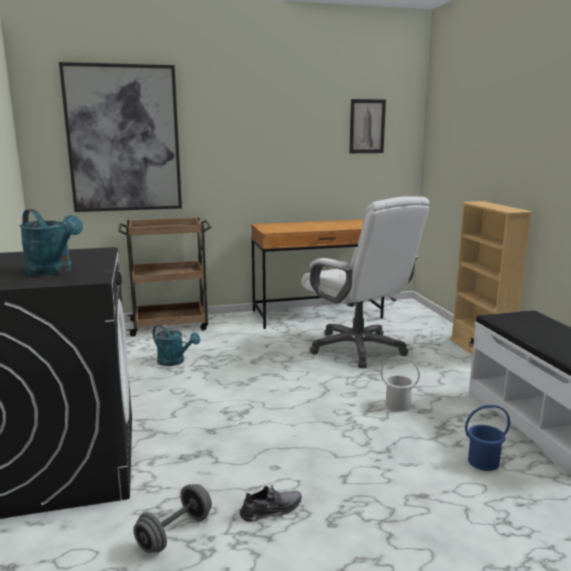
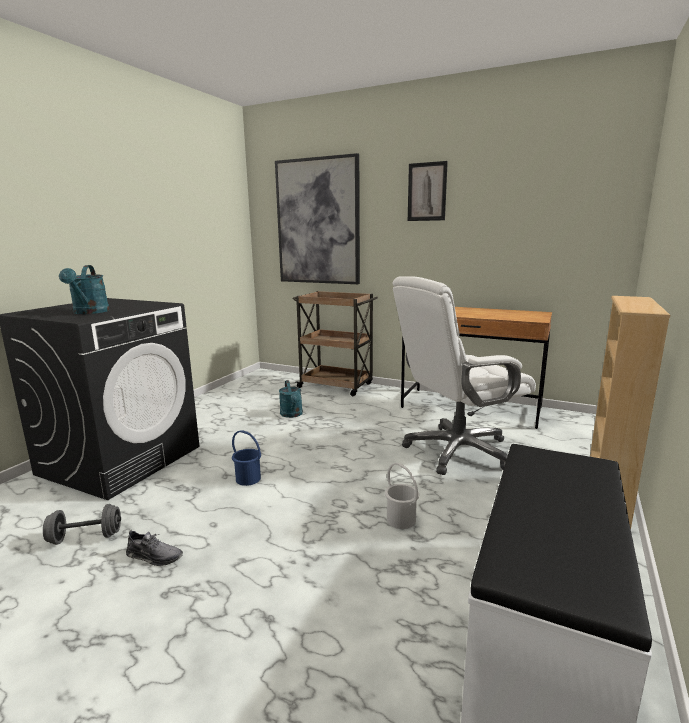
camera: 40 degrees right, 0 degrees up
(358, 349) = (457, 451): white office chair -> white office chair turned 60 degrees clockwise
(367, 126) = (562, 202): picture -> picture (427, 192)
(483, 461) = (385, 623): blue bucket -> blue bucket (248, 478)

